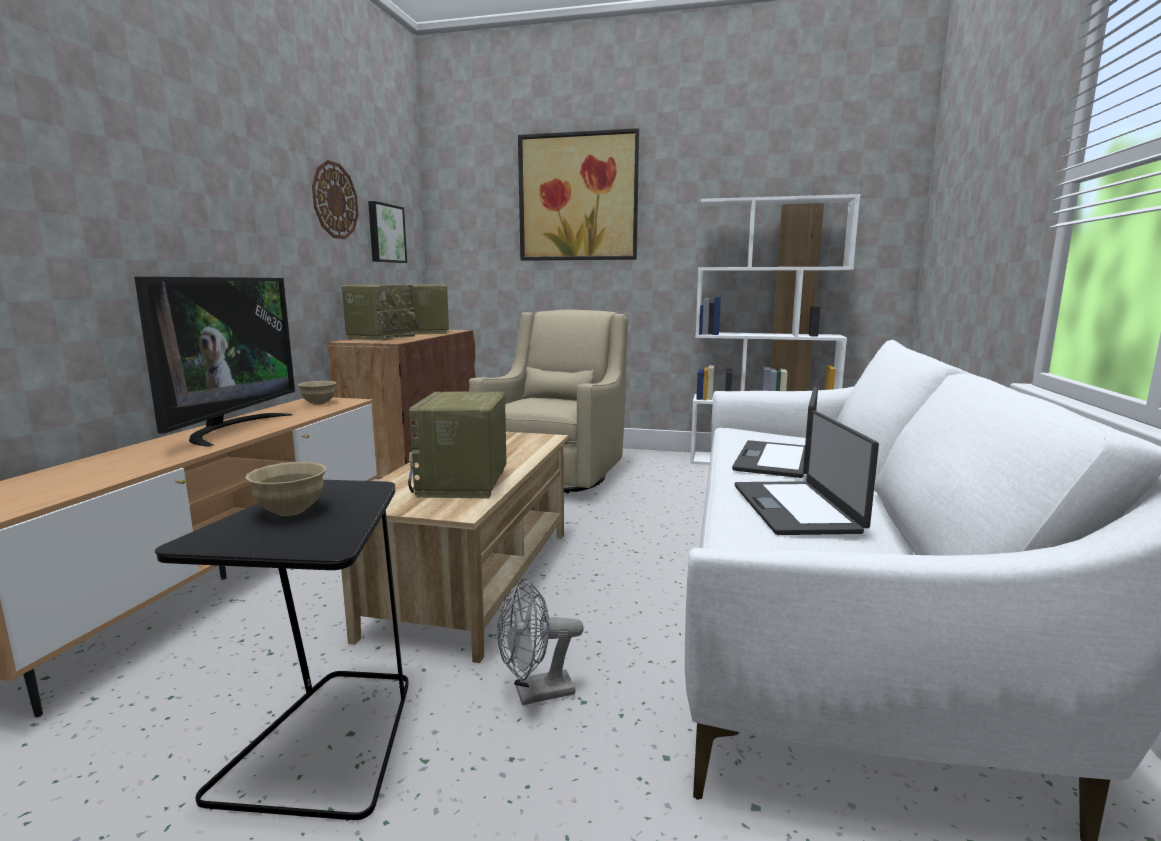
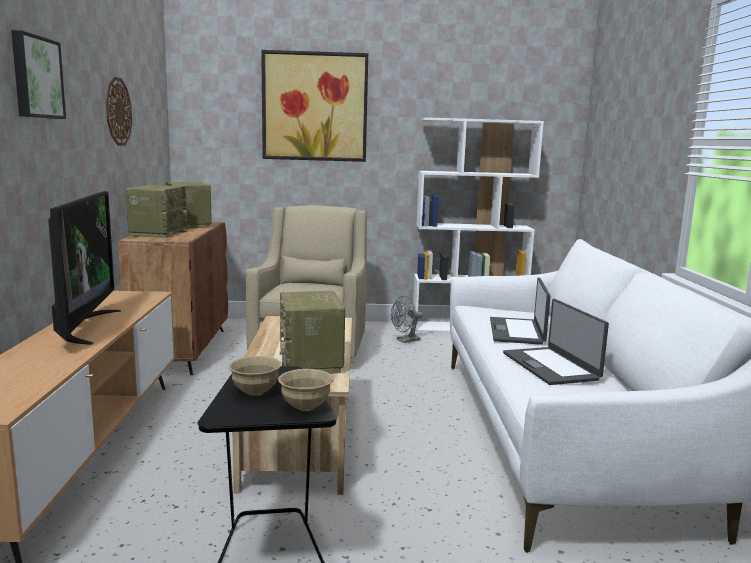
camera: 15 degrees left, 0 degrees up
(319, 403) = (128, 298): beige bowl -> beige bowl (305, 407)
(385, 233) = (146, 135): picture -> picture (35, 77)
(535, 694) = (394, 509): grey fan -> grey fan (405, 341)

